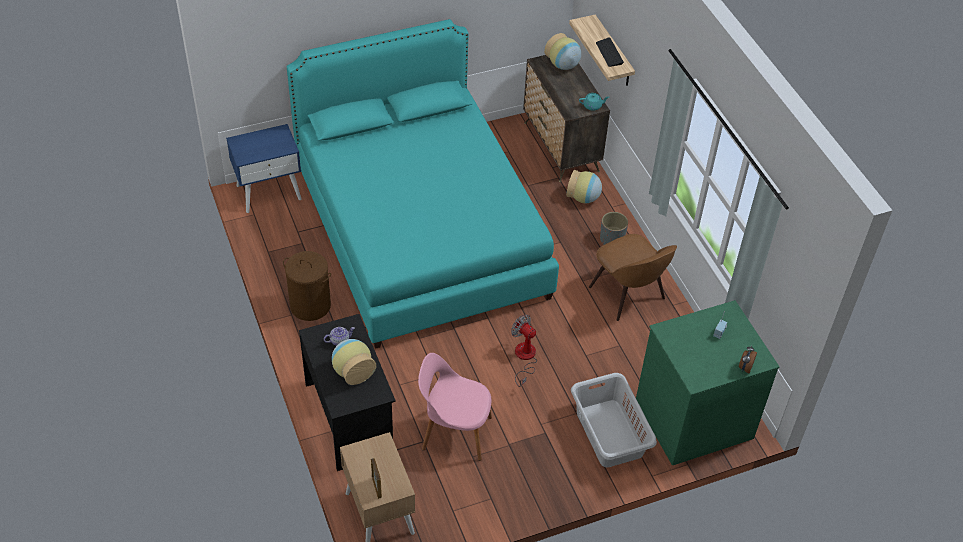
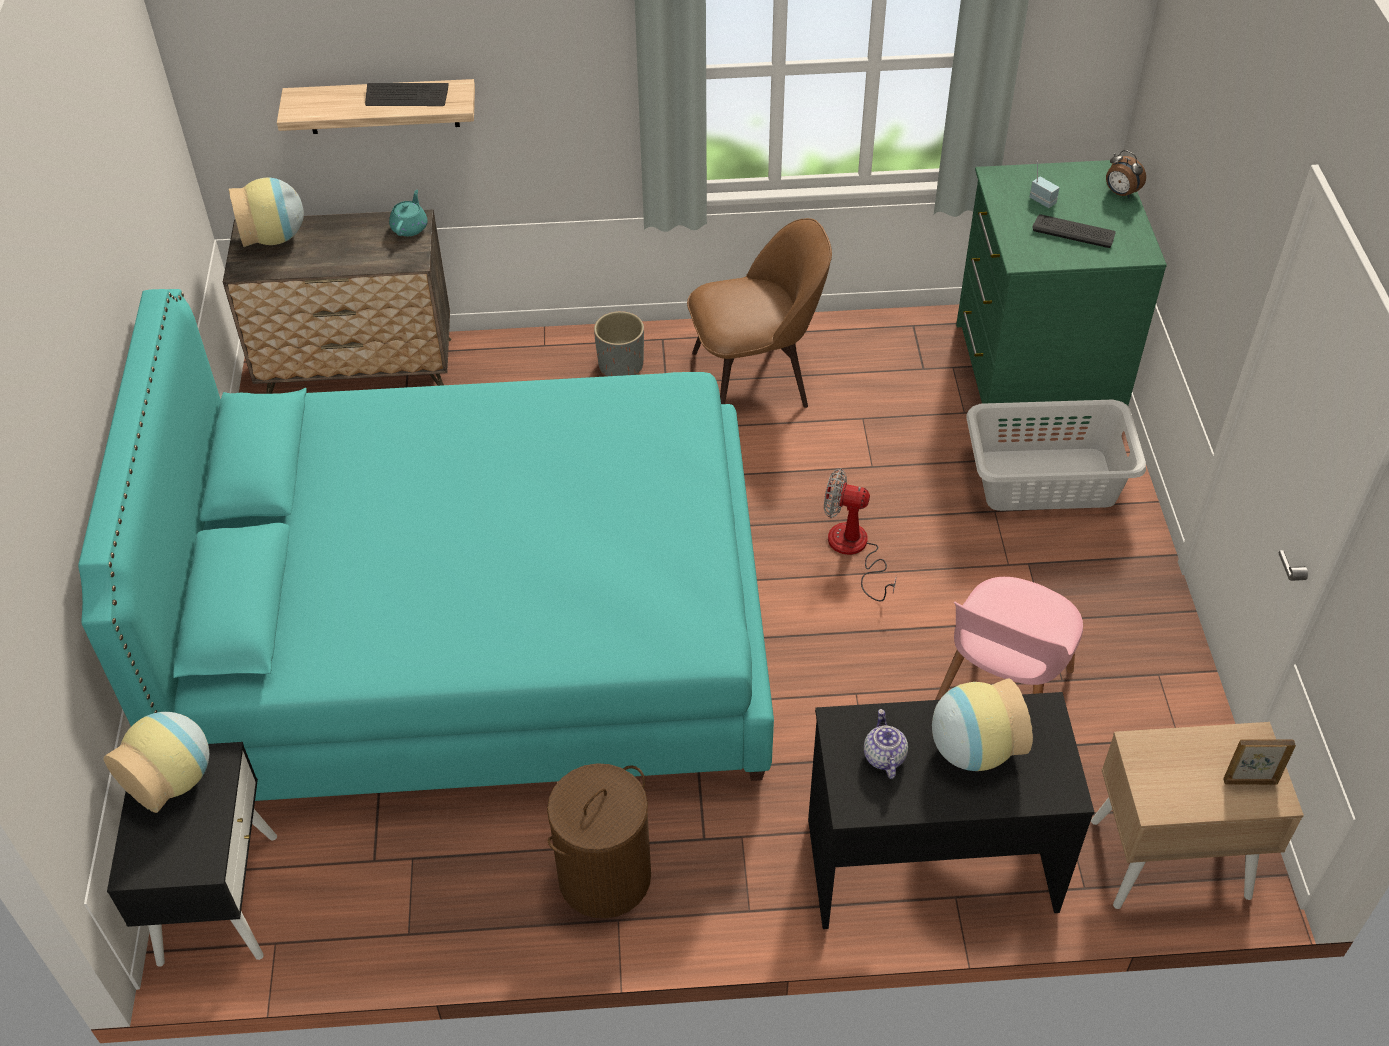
camera: 70 degrees left, 0 degrees up
(269, 192) = (217, 897): blue nightstand -> black nightstand
(524, 358) = (854, 550): fan -> fan turned 45 degrees clockwise
(583, 198) = (505, 375): vase -> vase (173, 779)
(698, 350) = (1074, 232): none -> keyboard

